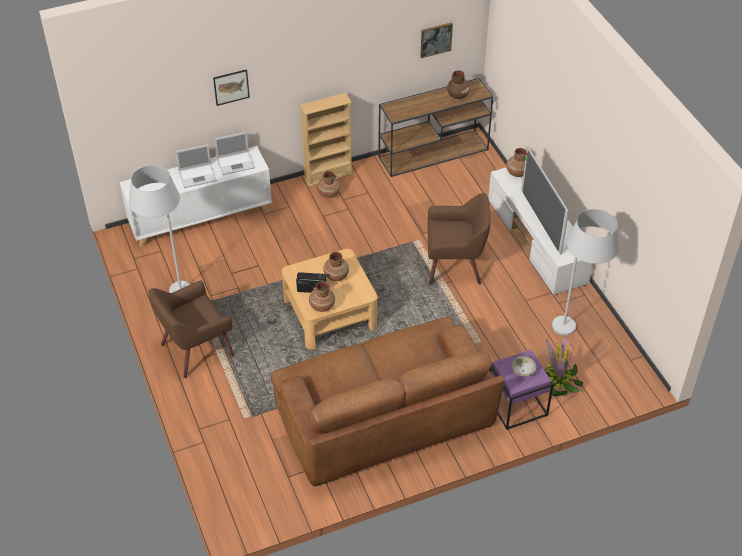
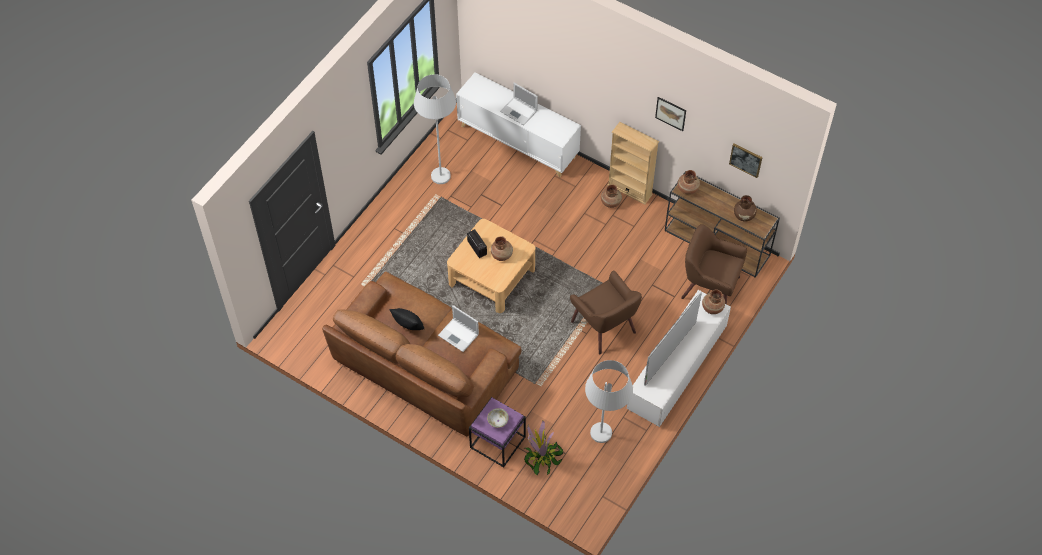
camera: 55 degrees right, 10 degrees up
(196, 349) = (396, 219): brown armchair -> brown armchair (709, 288)
(231, 87) = (568, 70): picture -> picture (670, 113)
(236, 163) = (551, 125): laptop -> laptop (459, 335)
(322, 306) = (466, 263): brown vase -> brown vase (687, 189)
(355, 384) = (408, 325): none -> black pillow

